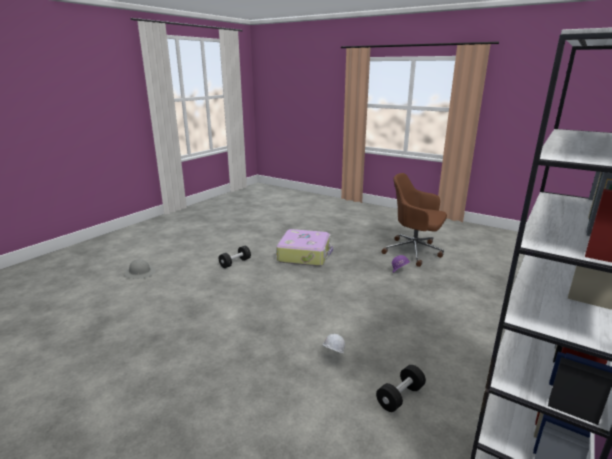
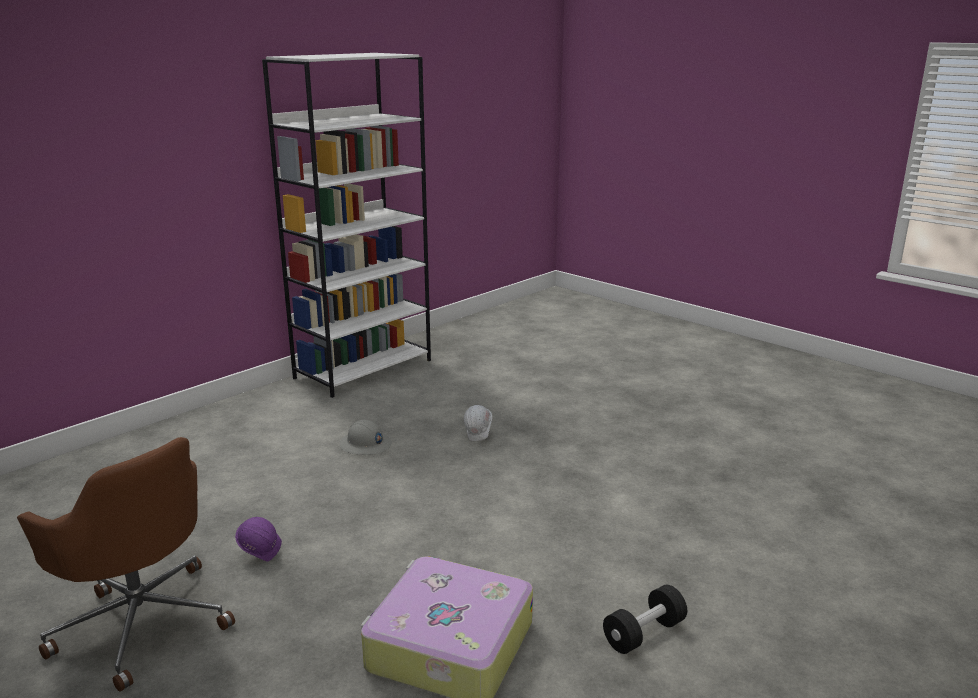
camera: 170 degrees left, 0 degrees up
(140, 273) = (878, 622): grey hard hat -> grey hard hat (365, 445)
(400, 396) = (426, 403): black dumbbell -> none

